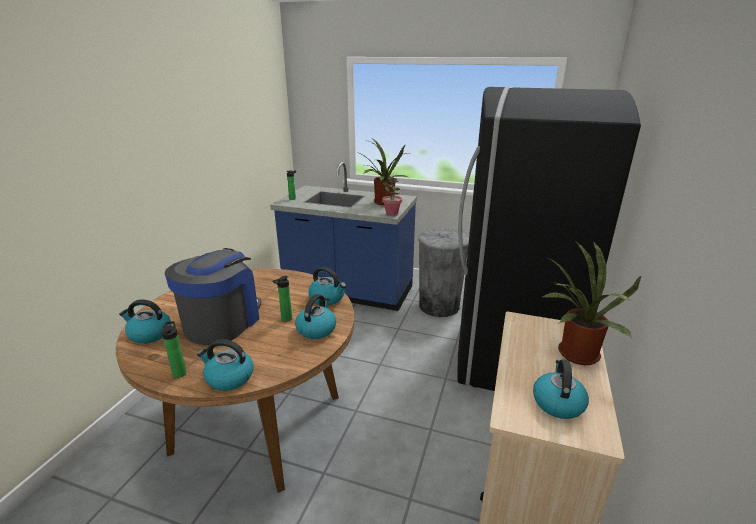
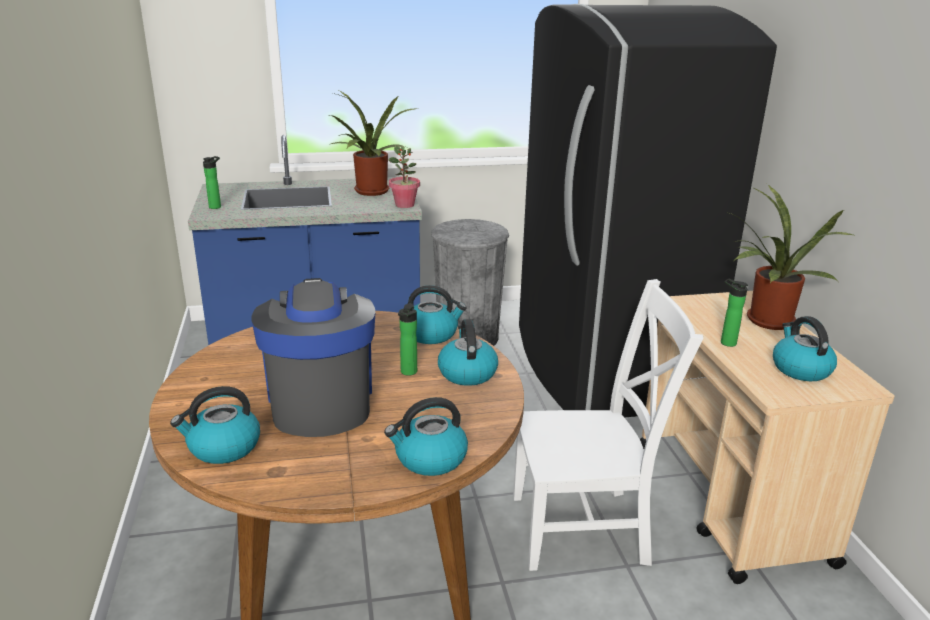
camera: 30 degrees left, 0 degrees up
(179, 372) = (349, 475): bottle -> bottle (726, 342)
(405, 460) = (585, 529): none -> white chair

